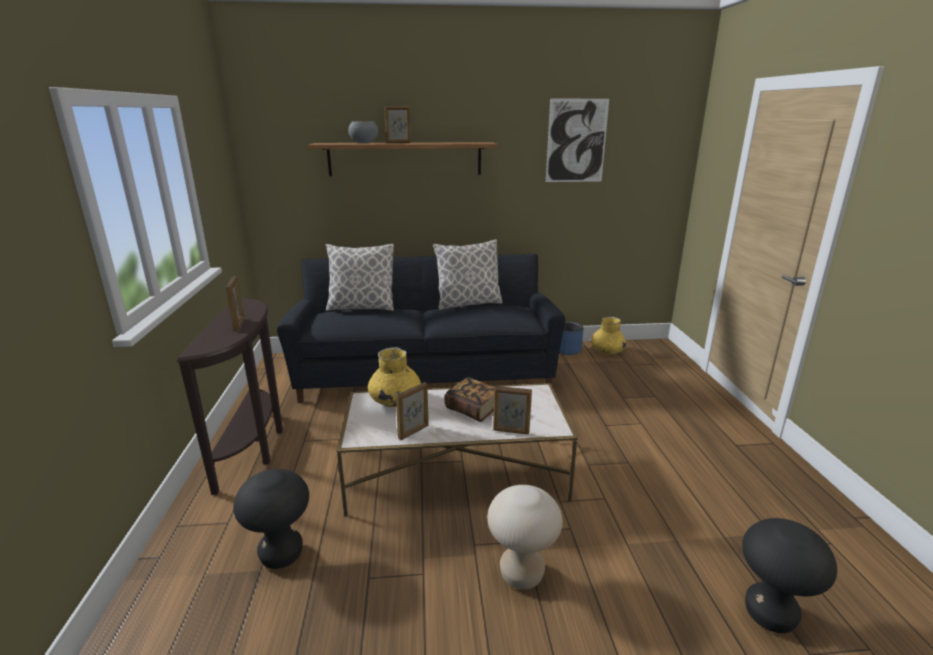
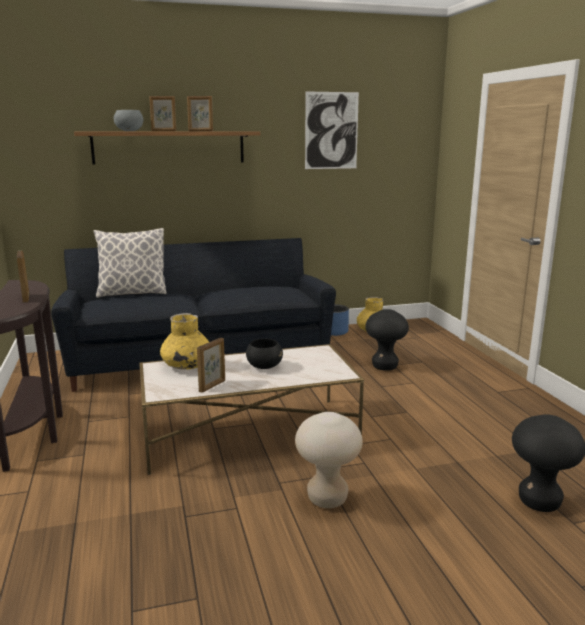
camera: 10 degrees left, 5 degrees down
(281, 555) = (93, 509): black stool -> black stool (384, 367)
(468, 304) = (239, 286): pillow -> none
(473, 409) = (264, 366): book -> black bowl
(511, 431) = (303, 379): picture frame -> picture frame (200, 131)

